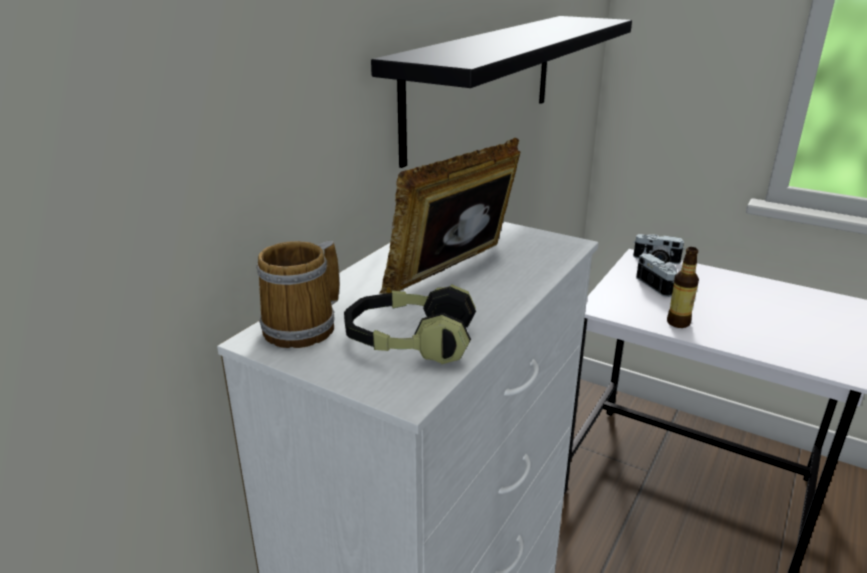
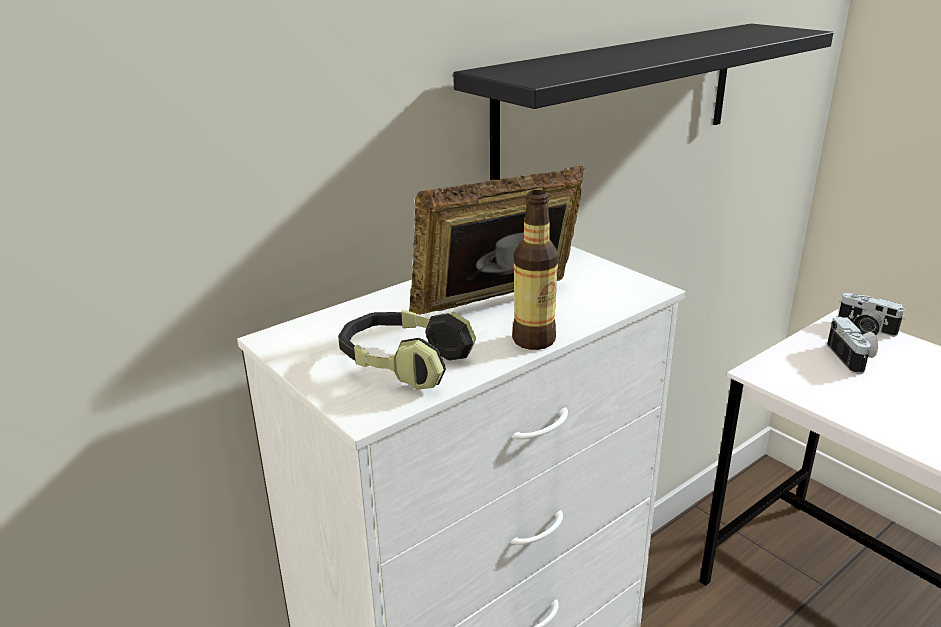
camera: 20 degrees right, 0 degrees up
(305, 327) = (321, 334): mug -> none
(678, 323) = (853, 406): bottle -> bottle (534, 340)

